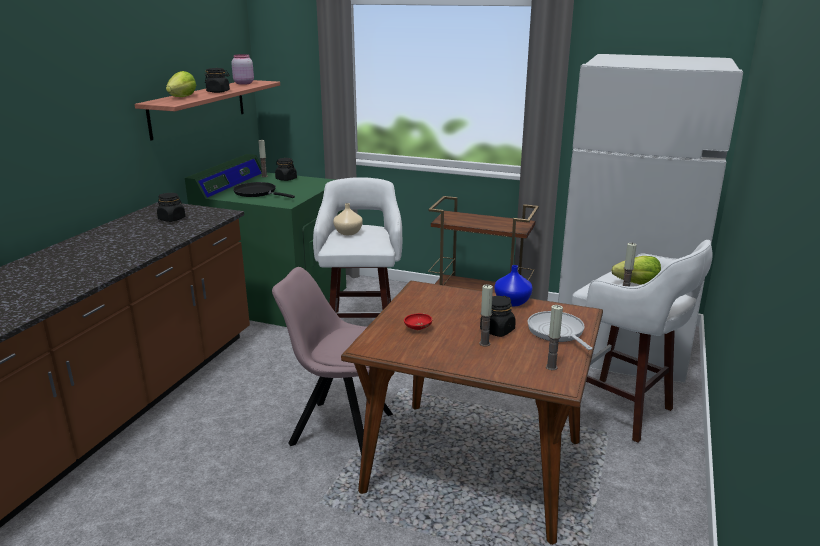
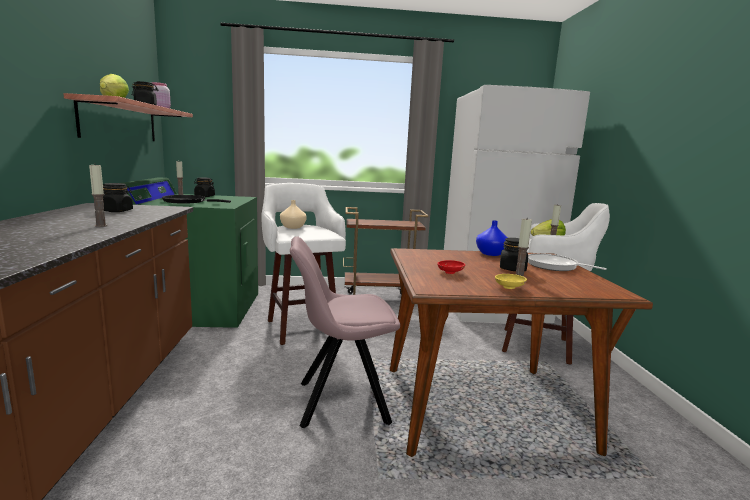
camera: 25 degrees left, 10 degrees down
(447, 358) = (509, 288): none -> yellow bowl
(551, 367) = (593, 285): candle -> candle (101, 226)

